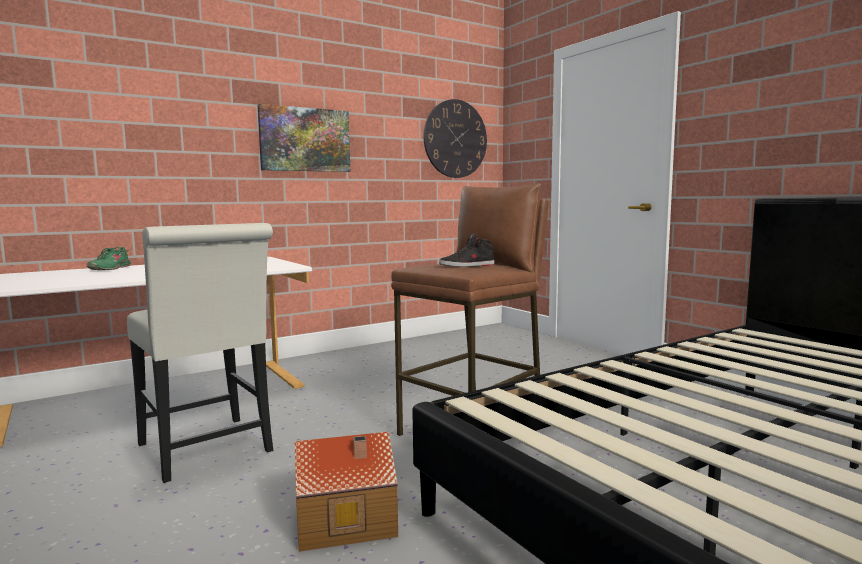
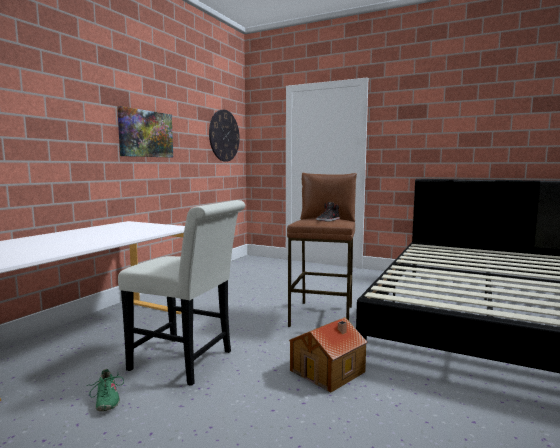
camera: 30 degrees left, 0 degrees up
(109, 269) = (32, 239): green shoe -> green shoe (106, 400)

